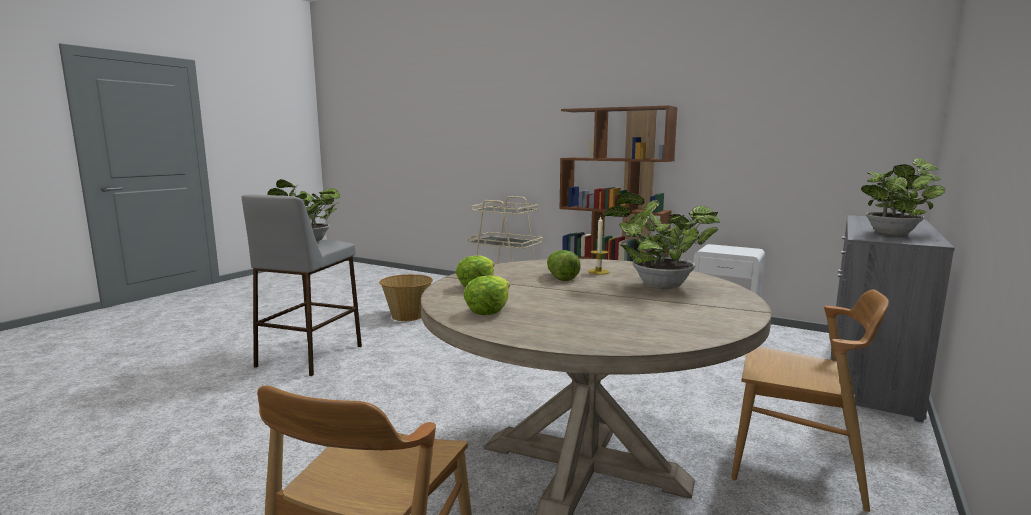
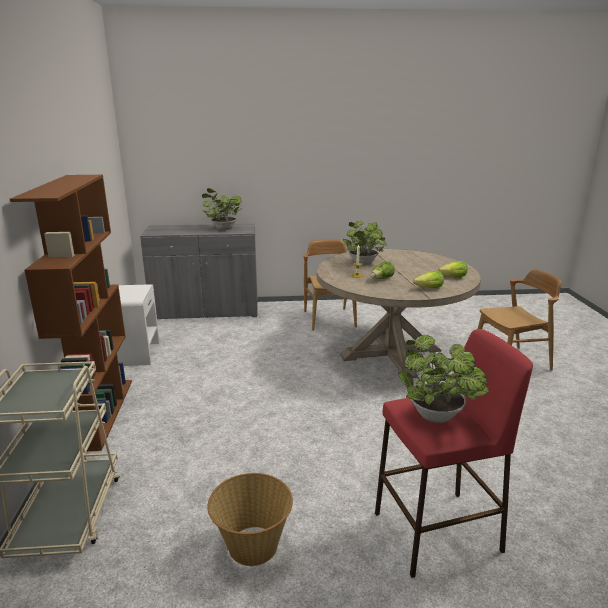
camera: 125 degrees left, 10 degrees up
(309, 356) = (438, 531): grey stool -> red stool

